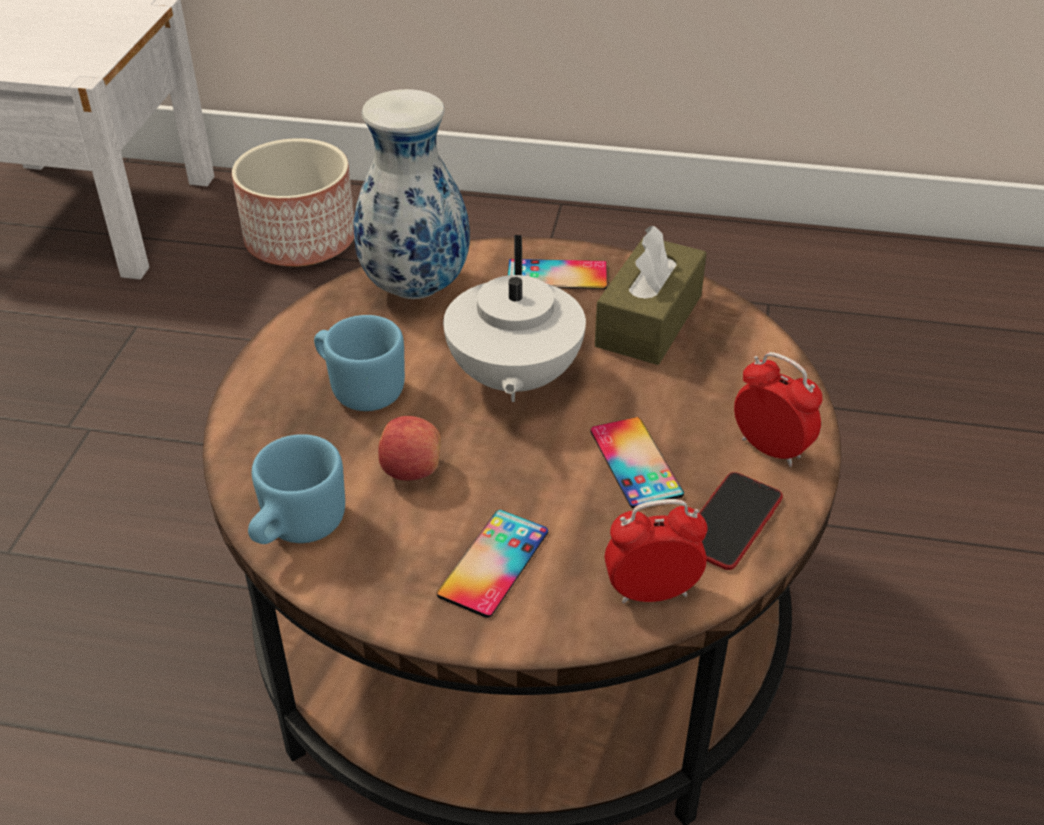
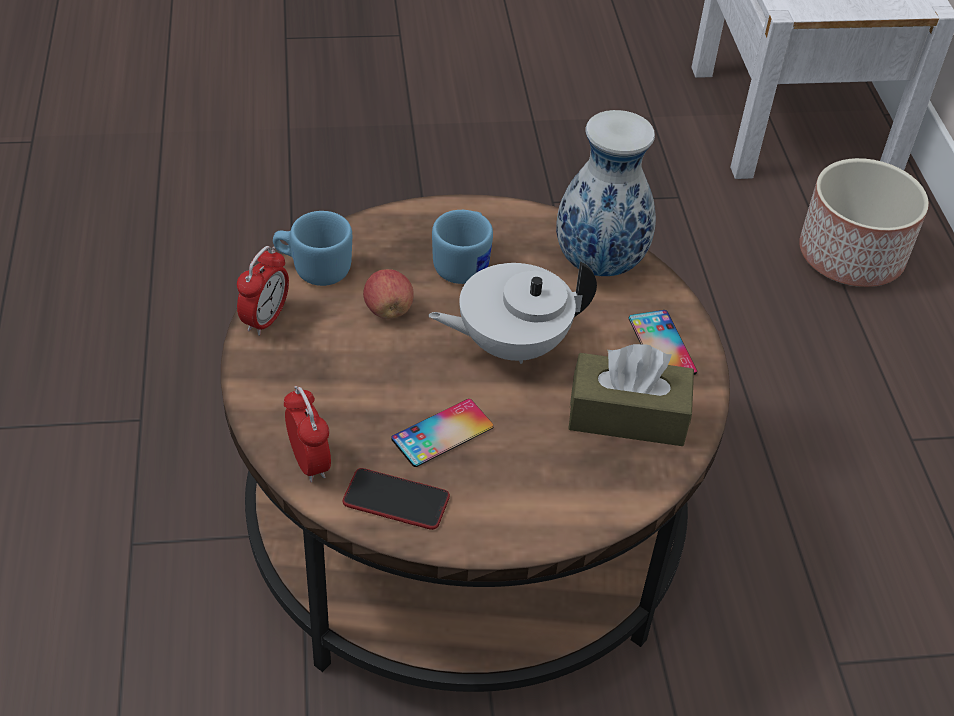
camera: 70 degrees right, 5 degrees up
(493, 563) = (312, 372): phone -> none
(770, 448) = (491, 517): alarm clock -> alarm clock (265, 319)

